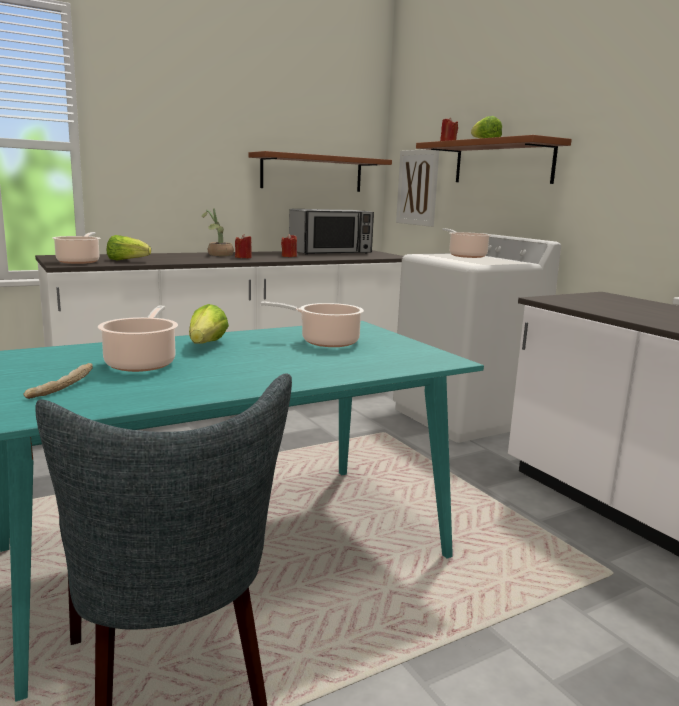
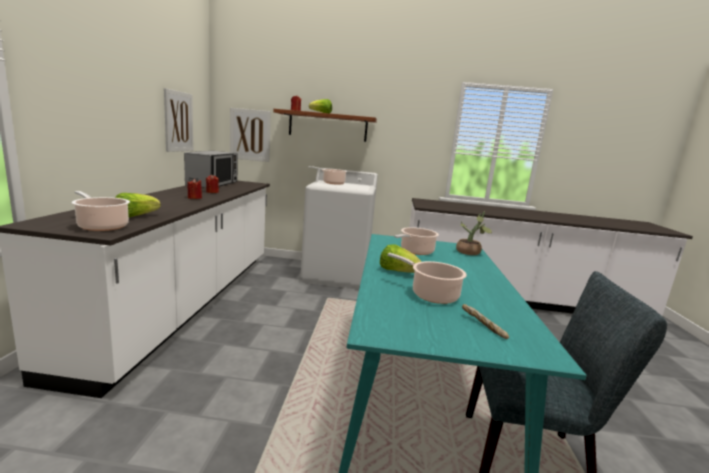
camera: 55 degrees left, 0 degrees up
(218, 255) = (165, 197): potted plant -> potted plant (470, 253)
(312, 173) = (178, 121): brown shelf -> picture

